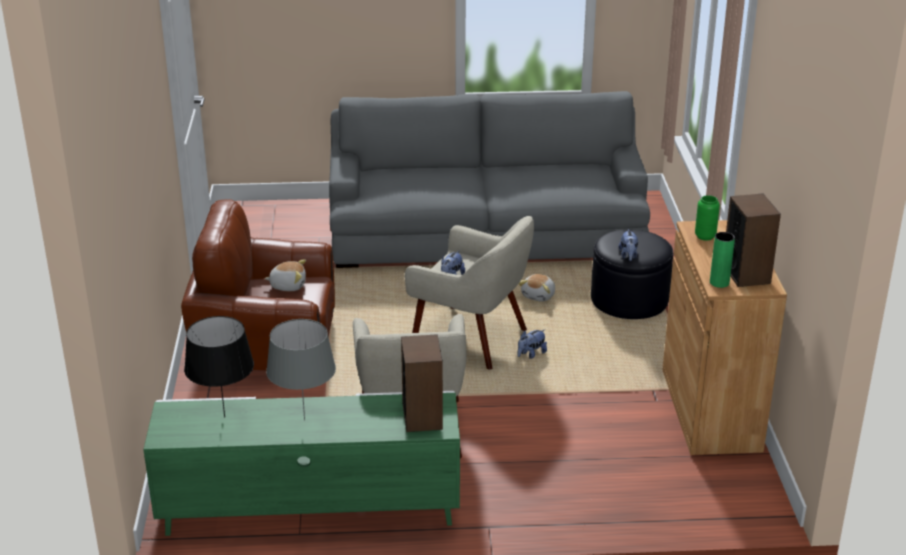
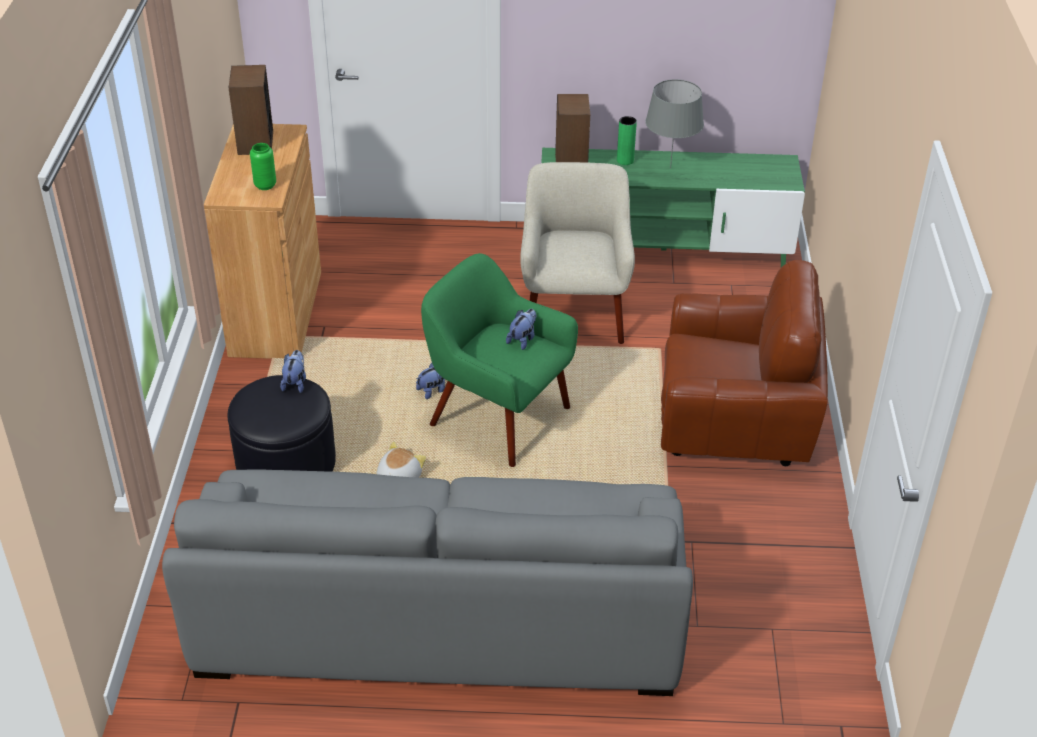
camera: 175 degrees left, 10 degrees up
(224, 417) = (739, 174): black table lamp -> none
(288, 285) = (715, 373): plush toy -> none
(471, 339) = (497, 416): beige armchair -> green armchair
(719, 283) = (287, 135): green vase -> green vase (625, 161)

